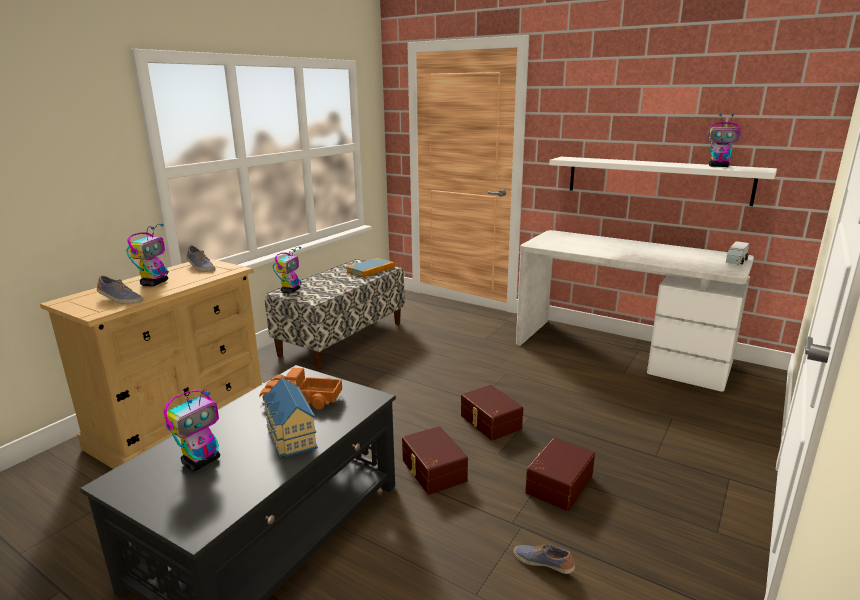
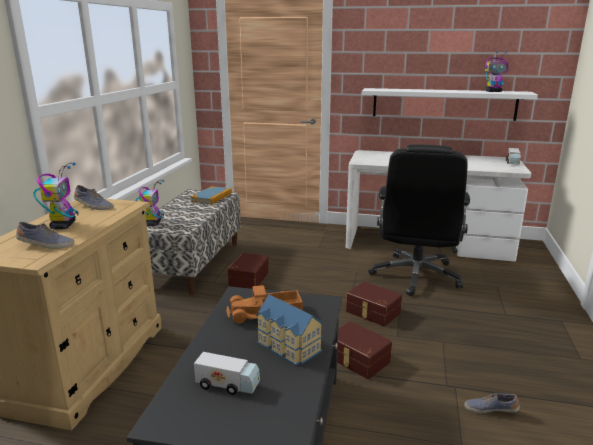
camera: 20 degrees left, 0 degrees up
(202, 461) = (228, 385): toy robot -> toy truck
(557, 484) = (456, 349): brown storage box -> brown storage box (247, 278)
(574, 389) = (415, 276): none -> black office chair

